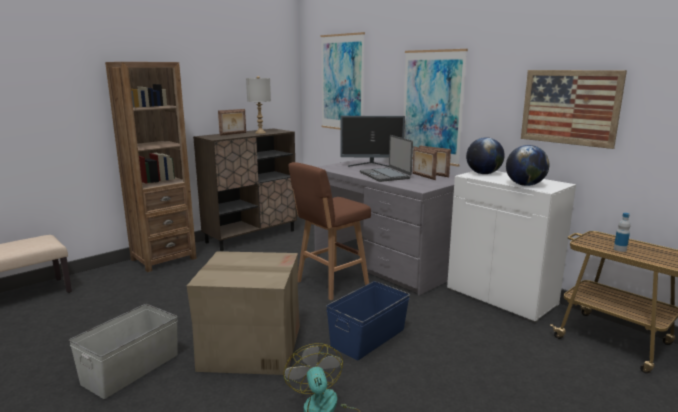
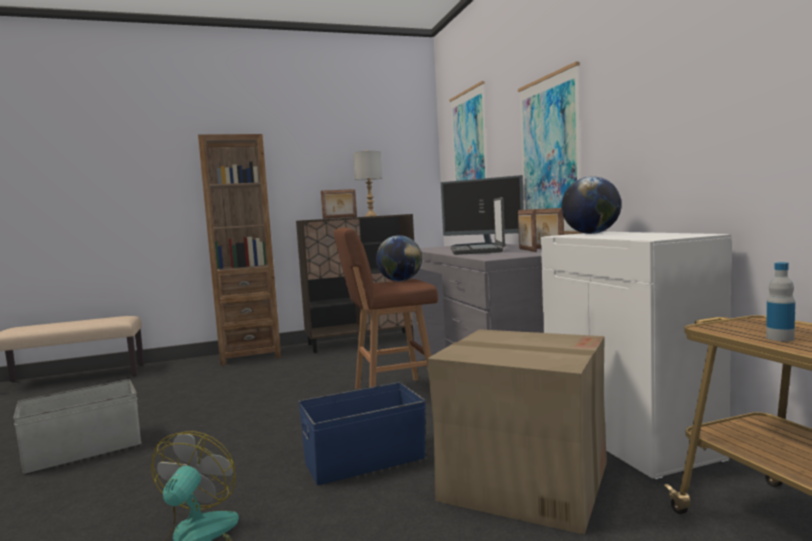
camera: 25 degrees right, 10 degrees down
(250, 347) = (218, 448): cardboard box -> cardboard box (524, 480)
(525, 185) = (628, 237): globe -> globe (400, 281)
(569, 107) = (711, 105): picture -> none

